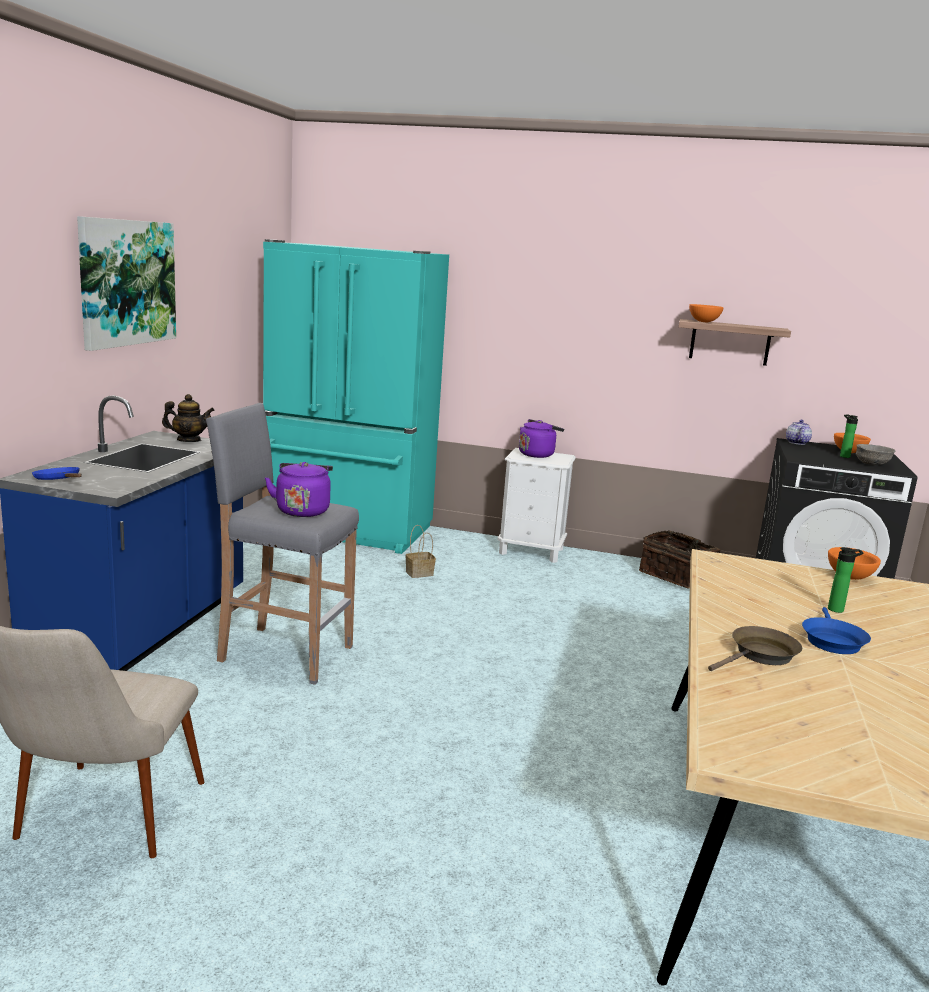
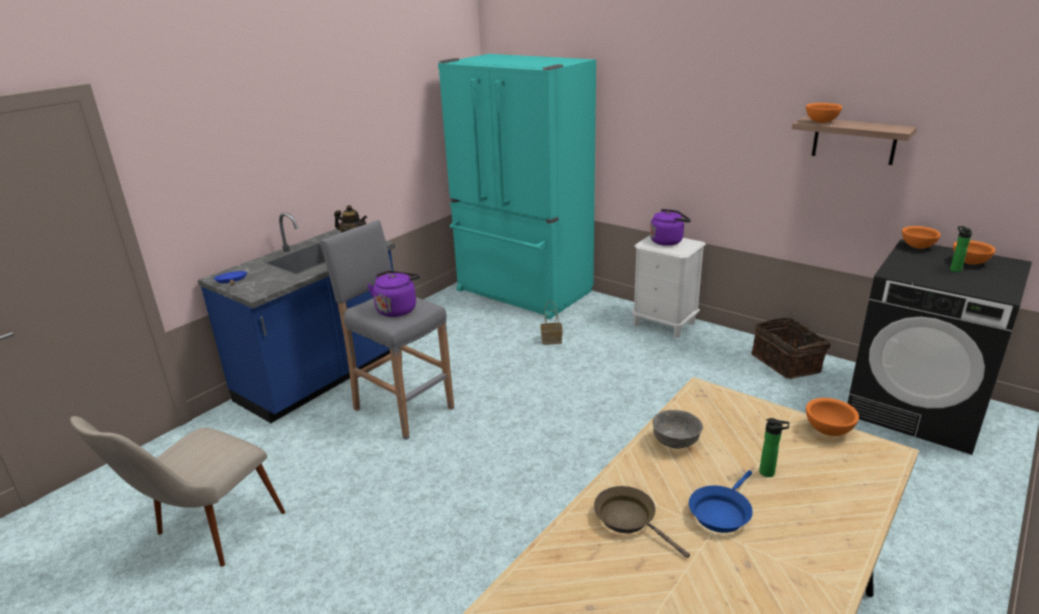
camera: 25 degrees right, 10 degrees up
(127, 282) = (301, 122): picture -> none
(760, 655) = (629, 519): brown frying pan -> brown frying pan turned 120 degrees counterclockwise
(796, 442) = (917, 246): teapot -> orange bowl
(871, 464) = (978, 283): grey bowl -> grey bowl (675, 442)

